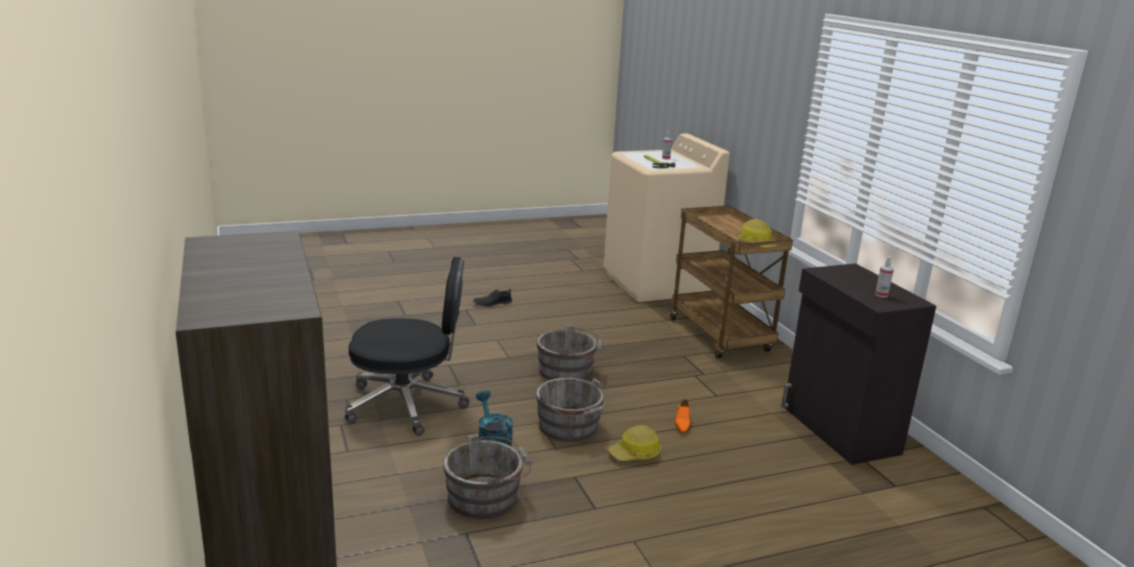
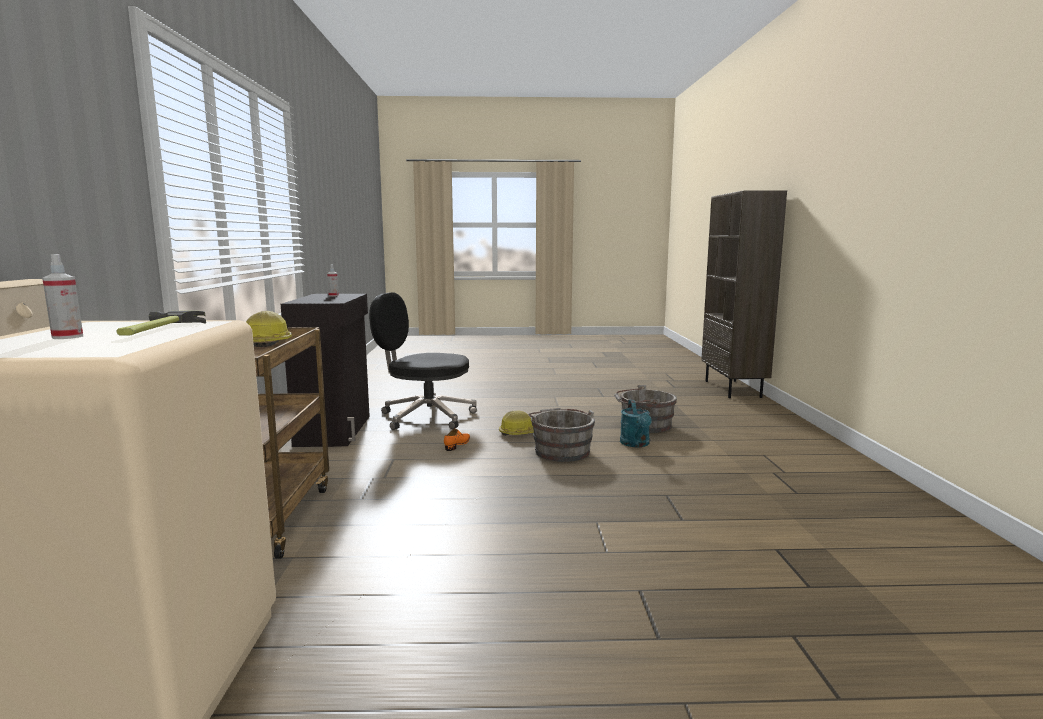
camera: 160 degrees left, 10 degrees down
(408, 404) = (722, 481): black office chair -> black office chair (425, 417)
(492, 303) = (593, 653): black shoe -> none
(568, 372) = (527, 495): grey bucket -> none

